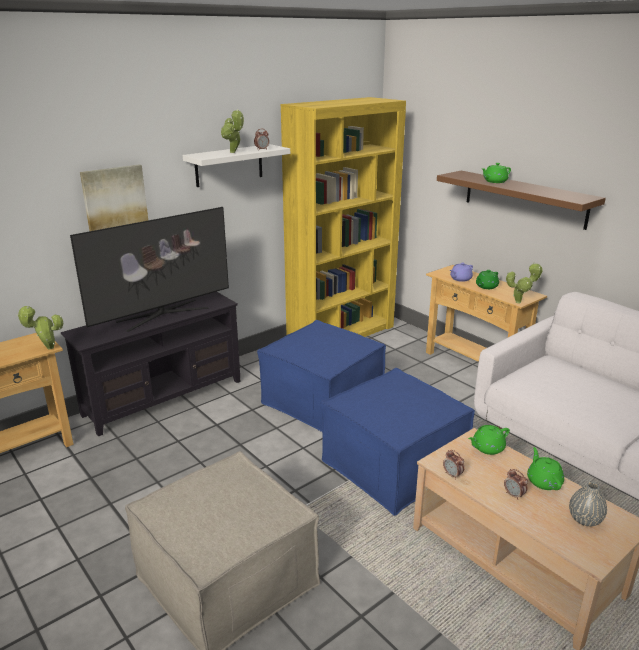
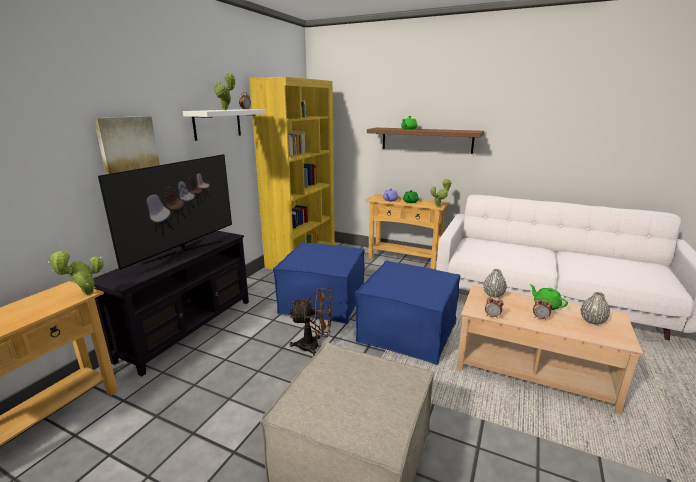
camera: 25 degrees left, 5 degrees down
(273, 452) = (314, 346): none -> brown fan
(487, 448) = (493, 294): green teapot -> grey vase

